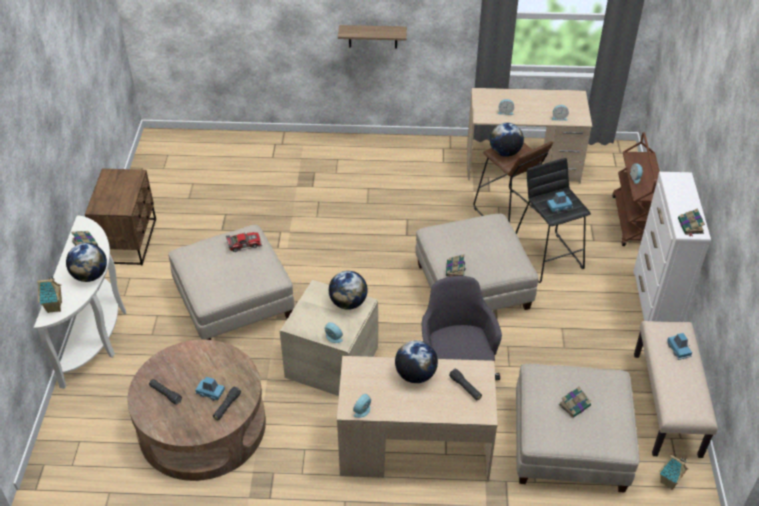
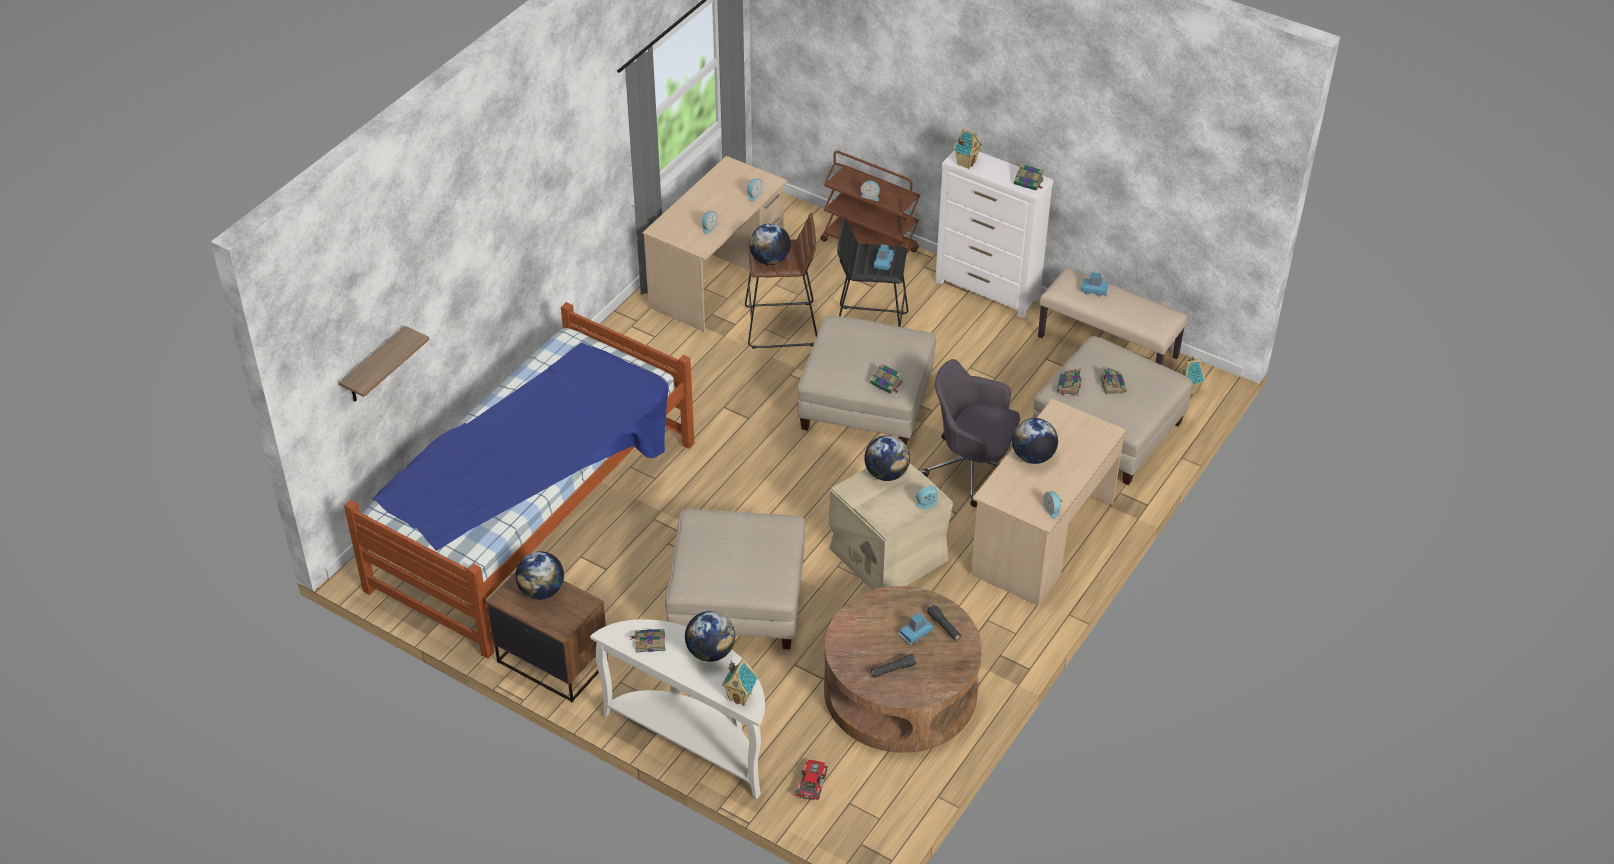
camera: 60 degrees left, 0 degrees up
(124, 186) = (542, 591): none -> globe
(244, 243) = (715, 528): toy car -> toy car (810, 783)
(246, 181) = (536, 515): none -> bed
(373, 36) = (536, 249): shelf -> shelf (375, 367)
(465, 388) = (1071, 431): black flashlight -> none
(547, 377) = (1069, 386): none -> book
(672, 184) = (966, 163): none -> toy house

